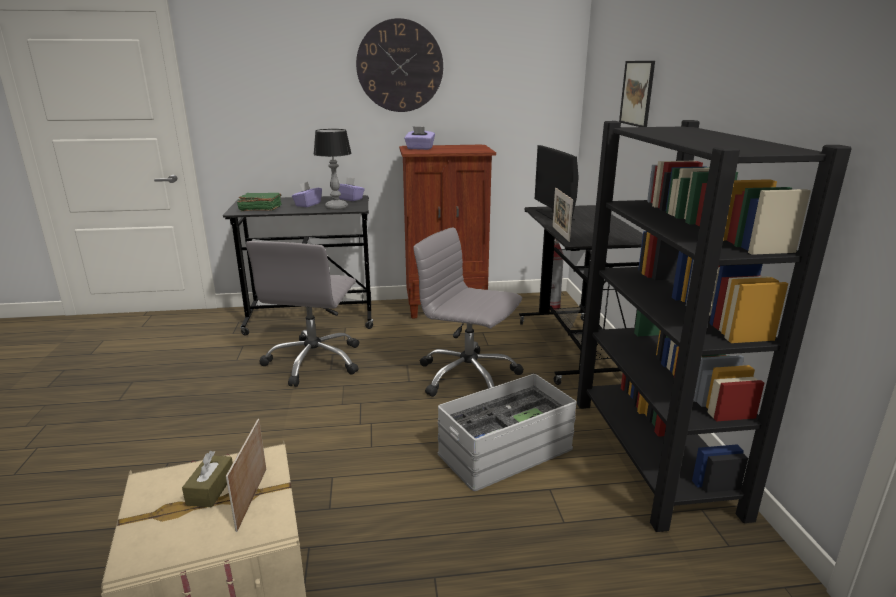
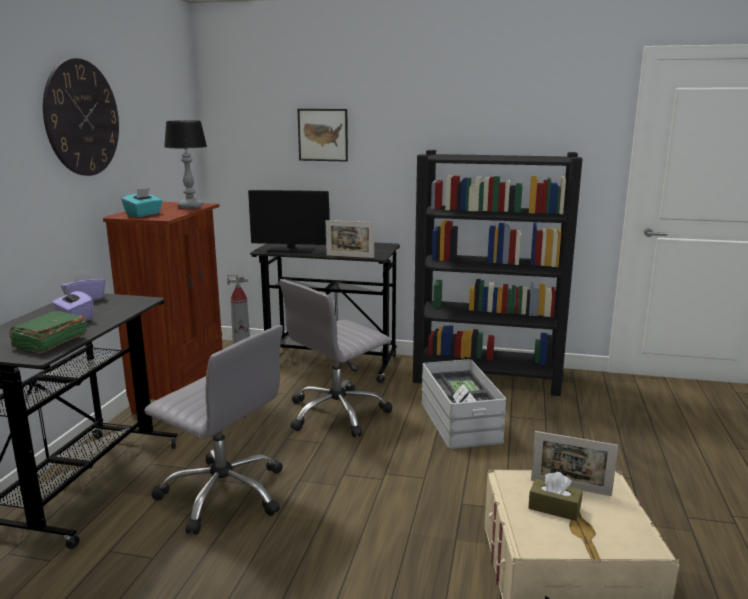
camera: 70 degrees left, 5 degrees down
(336, 207) = (121, 307): table lamp -> table lamp (190, 207)
(419, 148) = (144, 215): purple tissue box -> turquoise tissue box

